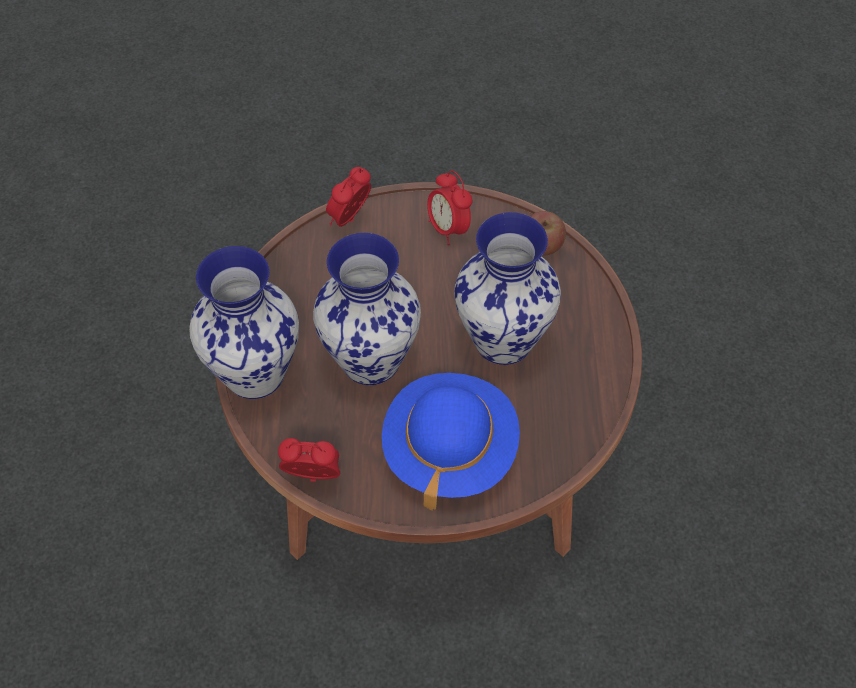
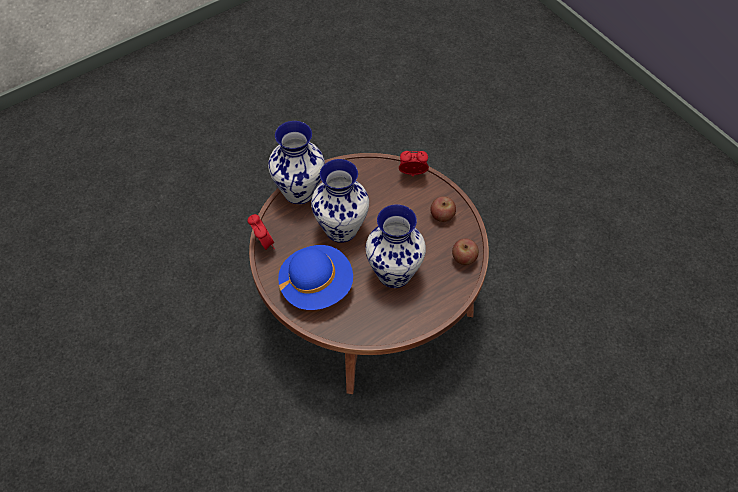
camera: 55 degrees right, 0 degrees up
(448, 229) = (442, 215): alarm clock -> apple

